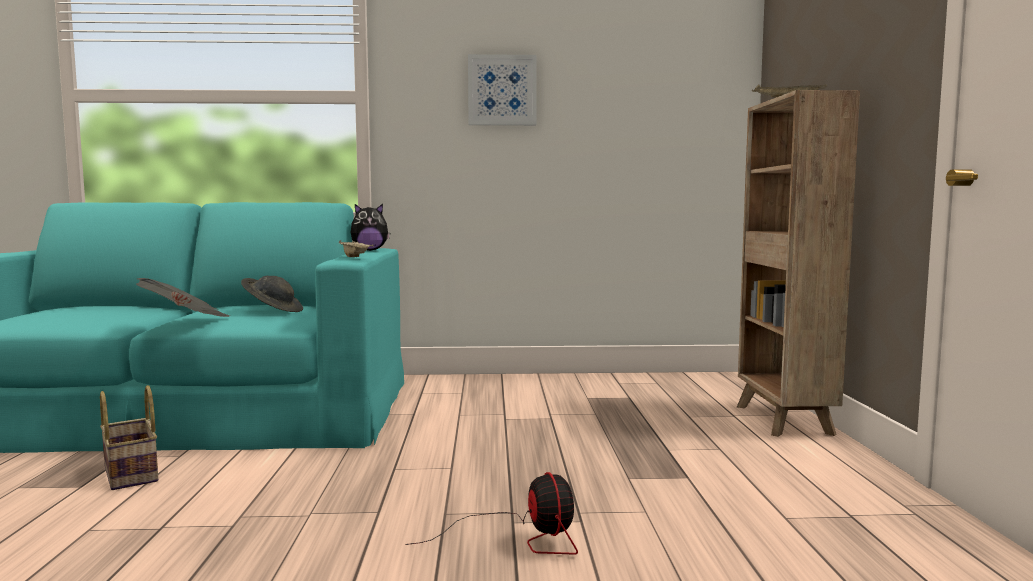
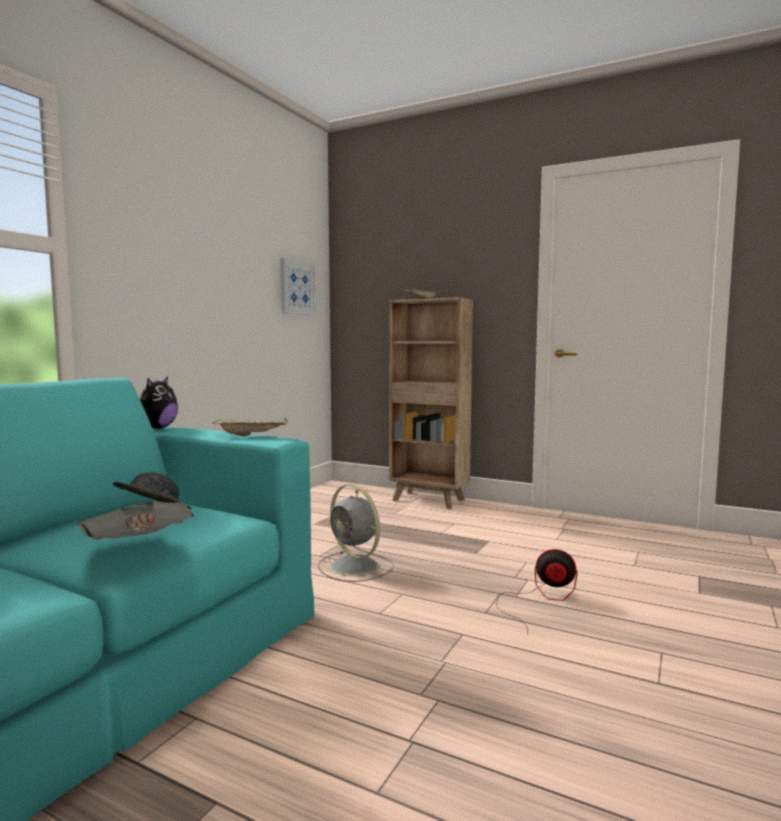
camera: 60 degrees left, 0 degrees up
(133, 474) = (221, 756): basket -> none
(496, 437) = (356, 567): none -> grey fan
(502, 90) = (189, 258): picture -> picture (297, 288)

